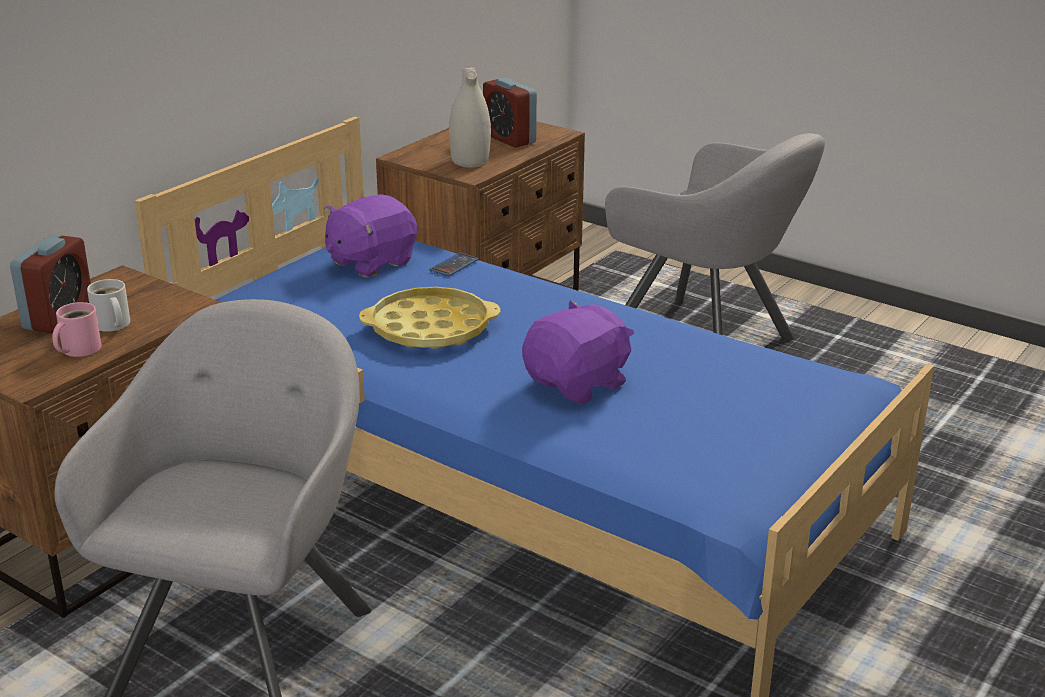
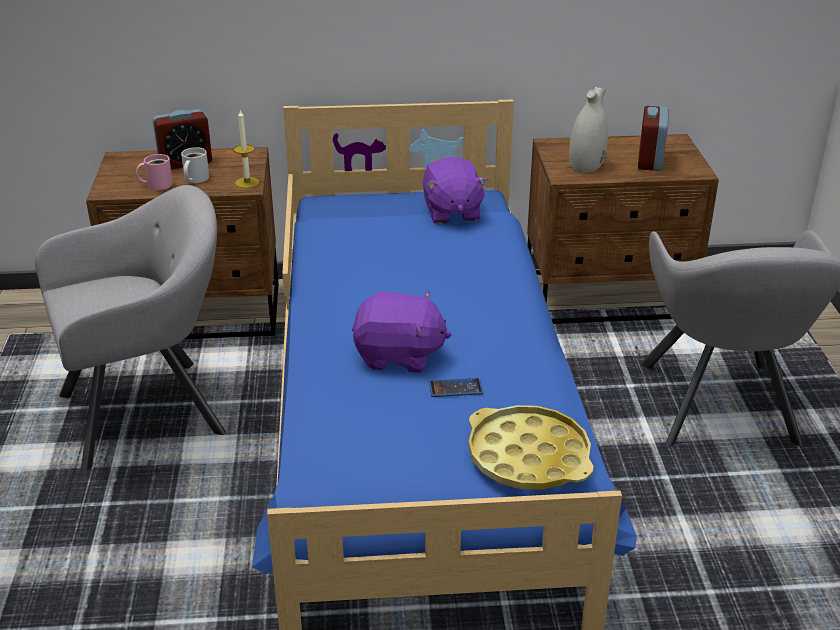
camera: 50 degrees right, 5 degrees up
(184, 302) = (247, 182): none -> candle
(370, 262) = (451, 212): purple plush toy -> purple plush toy turned 105 degrees counterclockwise
(430, 328) = (395, 272): yellow tray -> yellow tray (528, 456)
(454, 265) = (493, 239): phone -> phone (455, 388)

